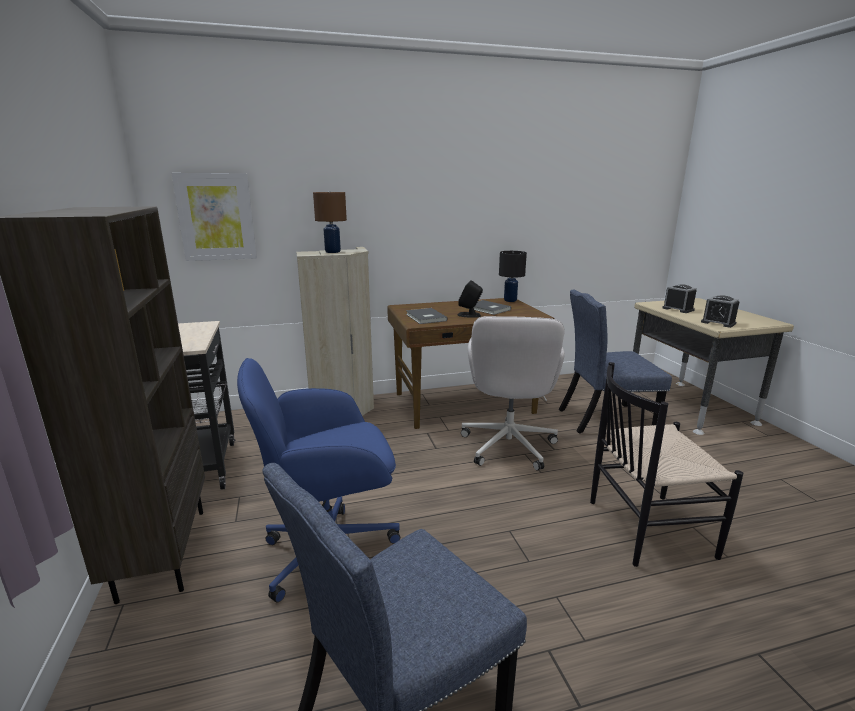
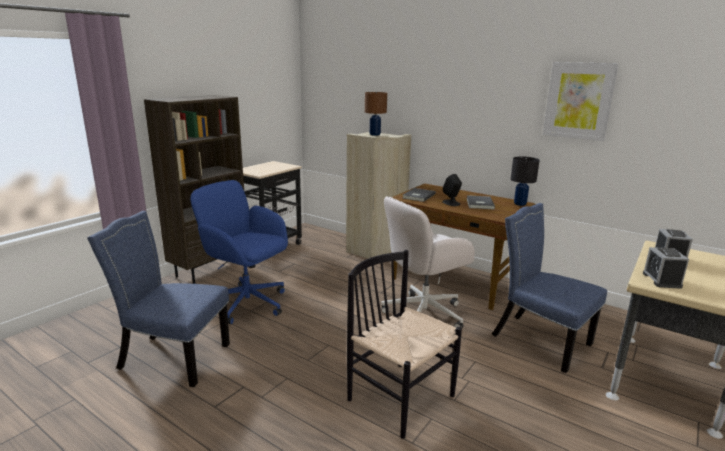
camera: 50 degrees right, 0 degrees up
(216, 217) = (332, 103): picture -> picture (579, 101)

